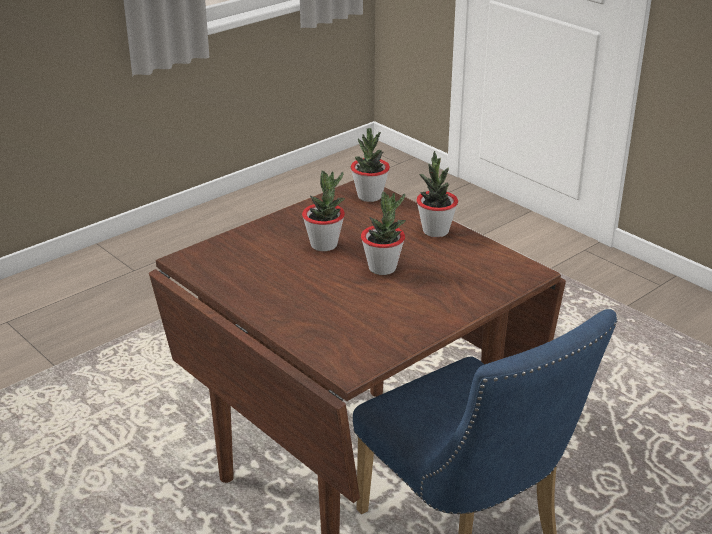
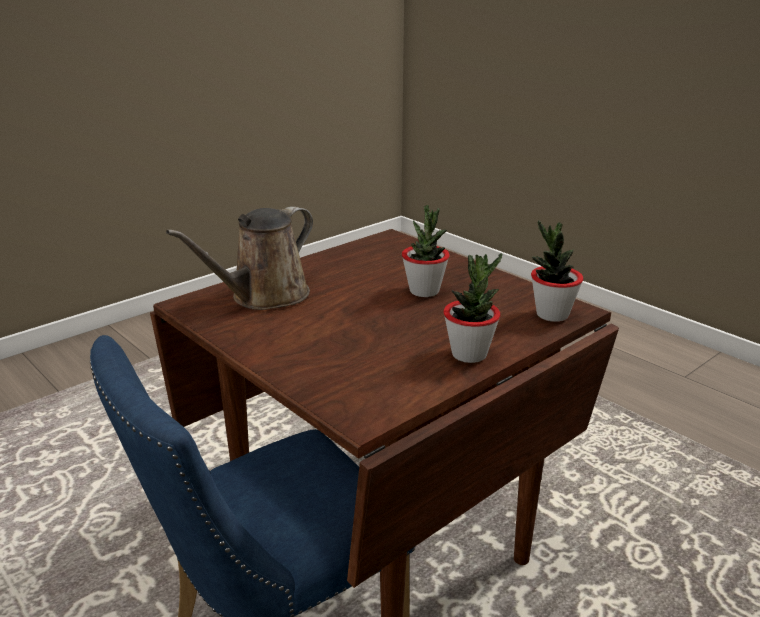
camera: 90 degrees right, 5 degrees down
(333, 325) = (264, 297): none -> brown watering can
(382, 268) = (374, 320): potted plant -> none

